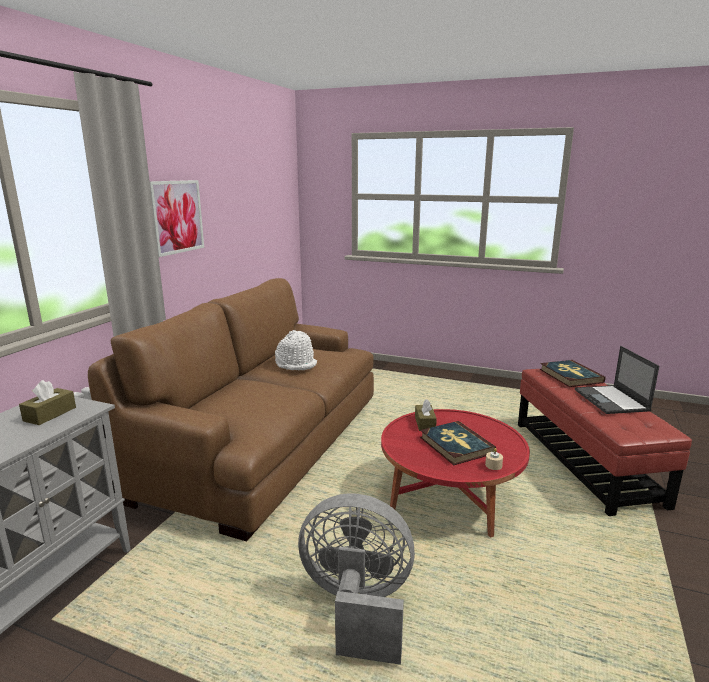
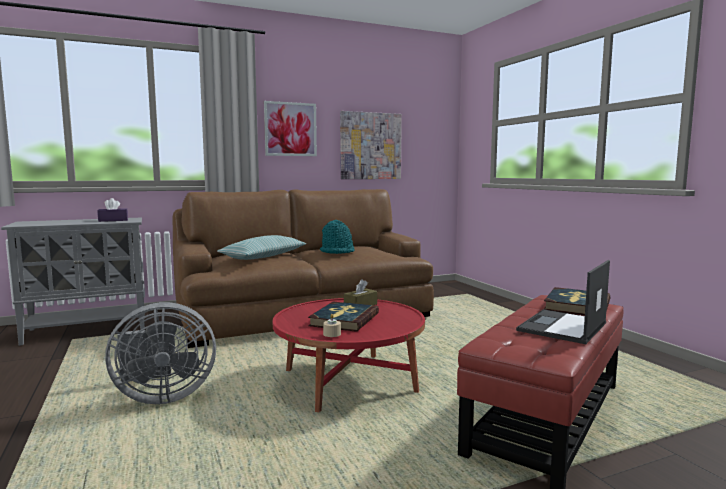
camera: 45 degrees right, 10 degrees down
(50, 414) = (113, 220): brown tissue box -> purple tissue box
(243, 225) = (370, 146): none -> picture
(252, 397) = (263, 257): none -> pillow
(296, 364) = (337, 251): white hat -> turquoise hat
(357, 607) = (161, 396): grey fan -> grey fan turned 105 degrees clockwise

